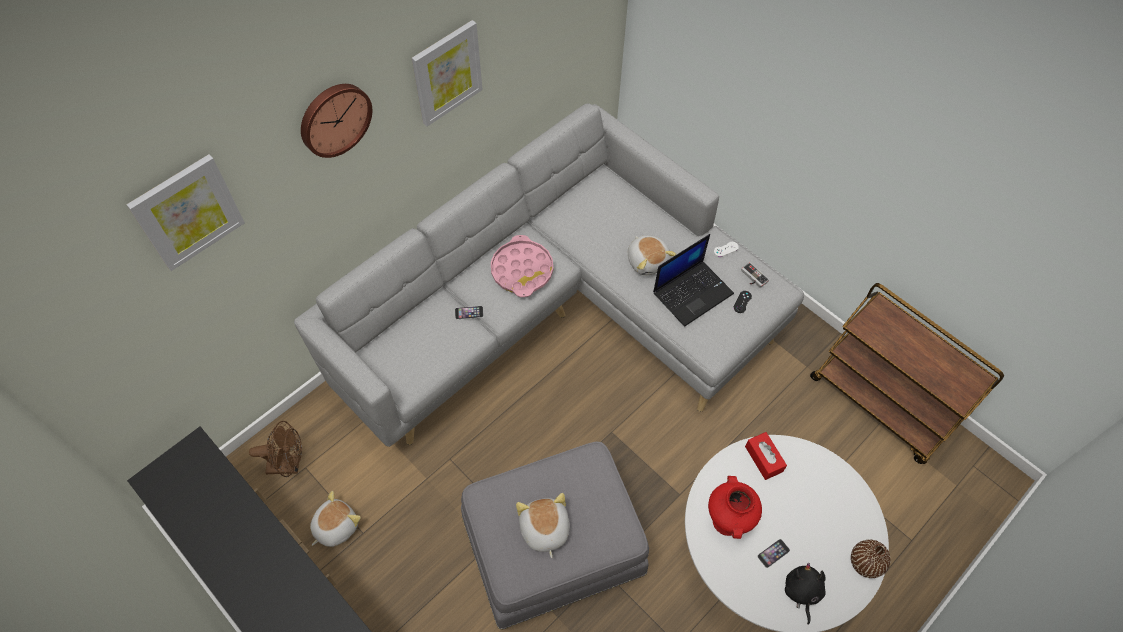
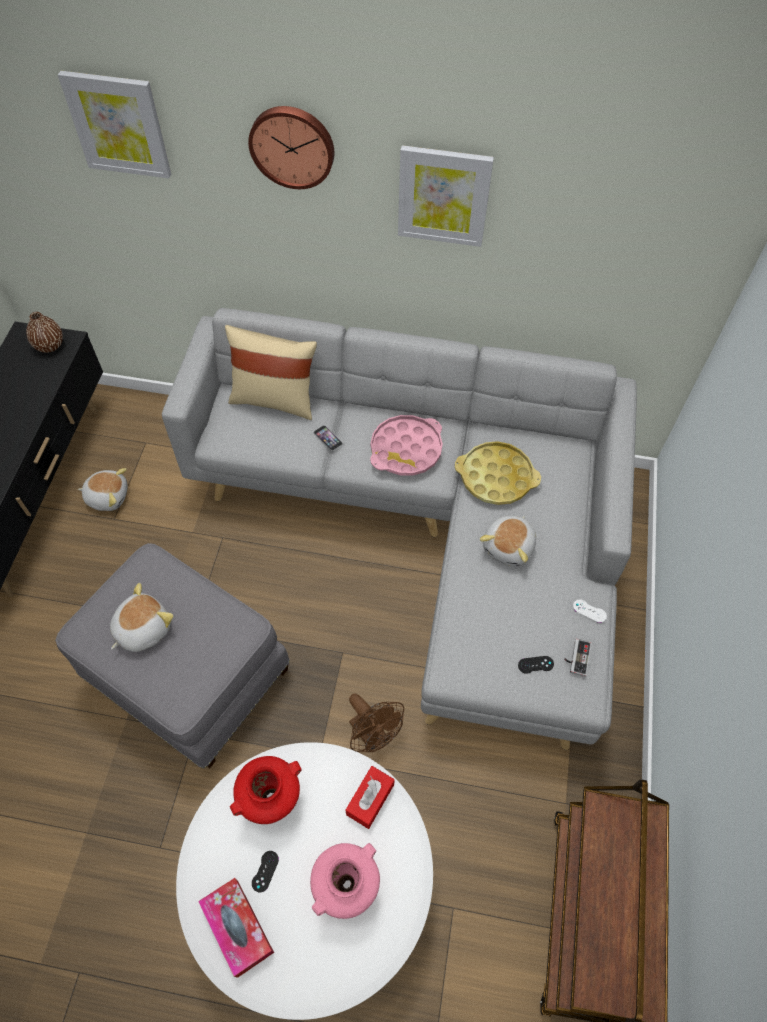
camera: 55 degrees right, 0 degrees up
(289, 465) = (140, 430): brown fan -> brown fan (373, 735)
(402, 326) = (275, 399): none -> beige pillow
(588, 233) = (496, 477): none -> yellow tray
(693, 292) = (506, 609): laptop -> none
(773, 553) = (265, 871): phone -> black game controller
(802, 592) = (238, 928): black plush toy -> tissue box
(814, 509) = (346, 888): none -> pink vase
(865, 563) = (315, 985): brown vase -> brown vase (49, 345)

